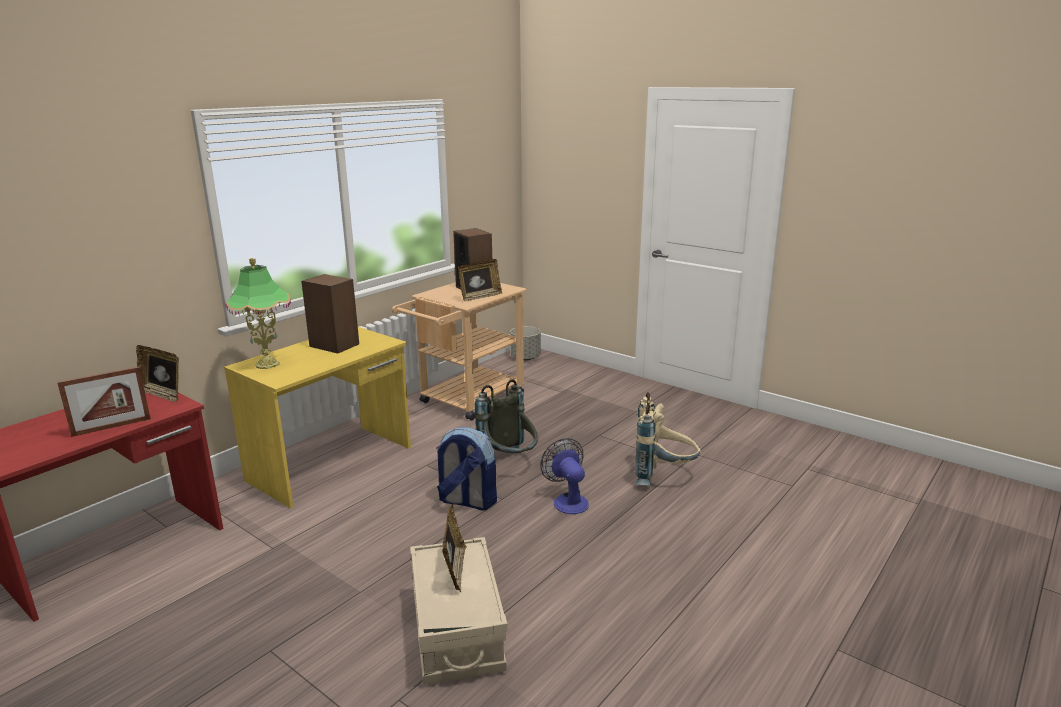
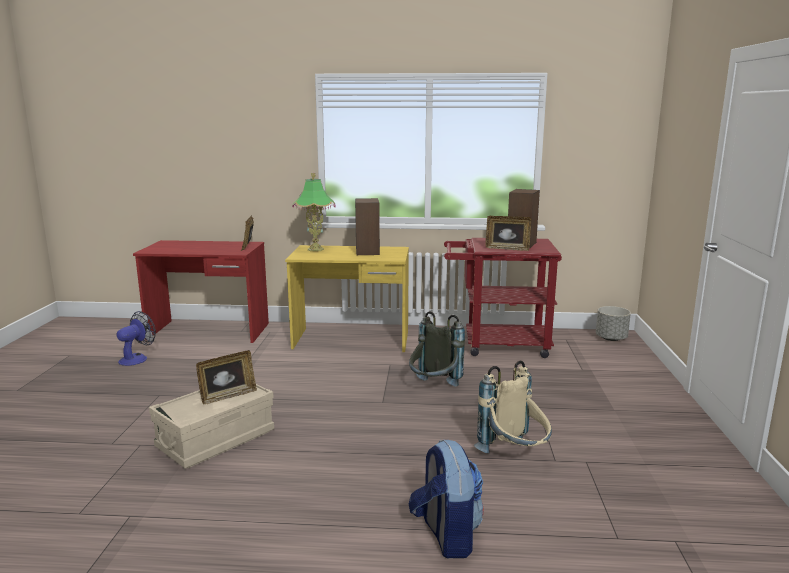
camera: 55 degrees right, 5 degrees down
(111, 427) = (201, 251): picture frame -> none
(466, 401) = (497, 345): beige cart -> red cart
(466, 501) = (363, 392): backpack -> backpack (446, 535)
(567, 500) = (414, 426): fan -> fan (137, 358)

